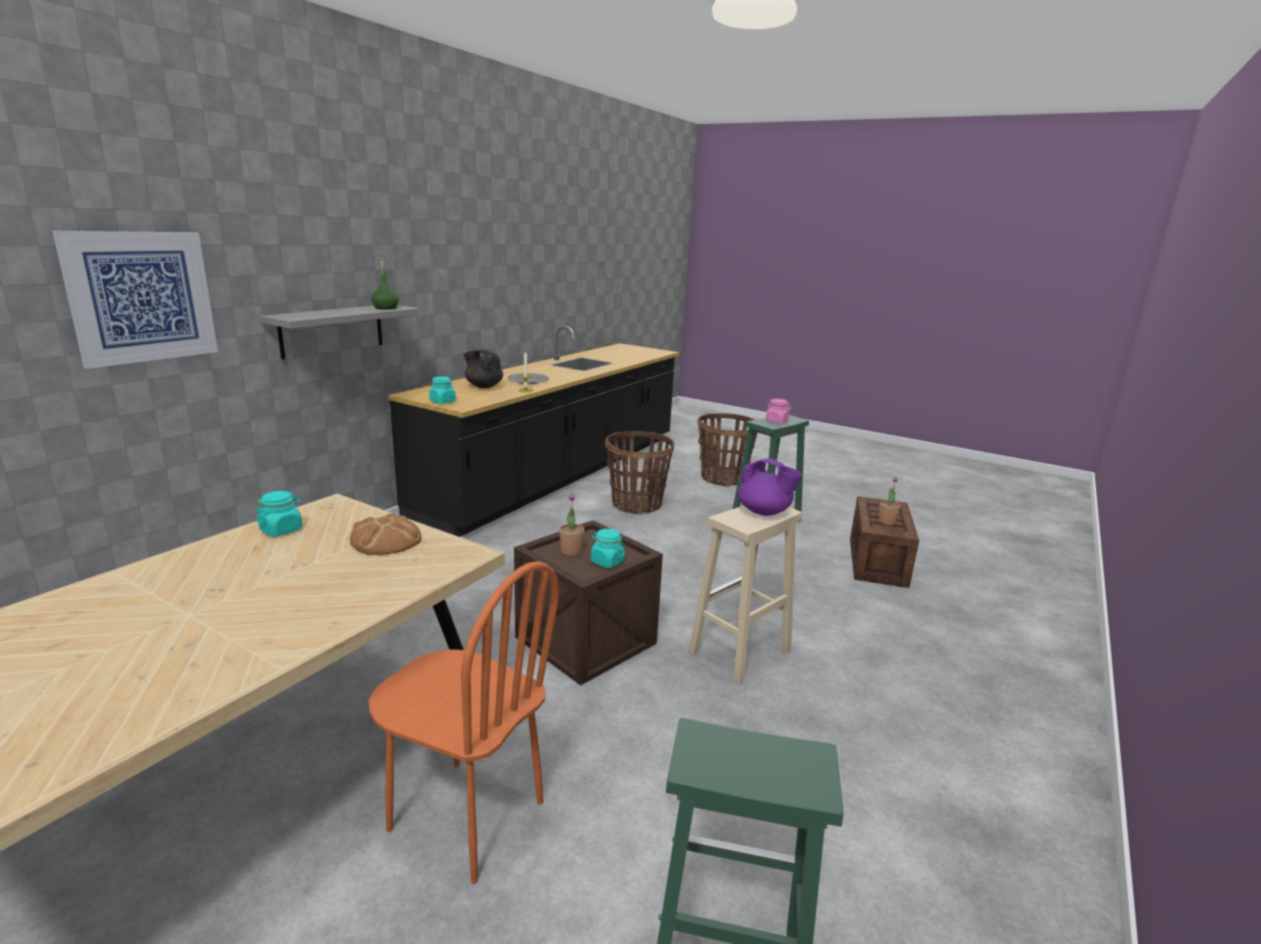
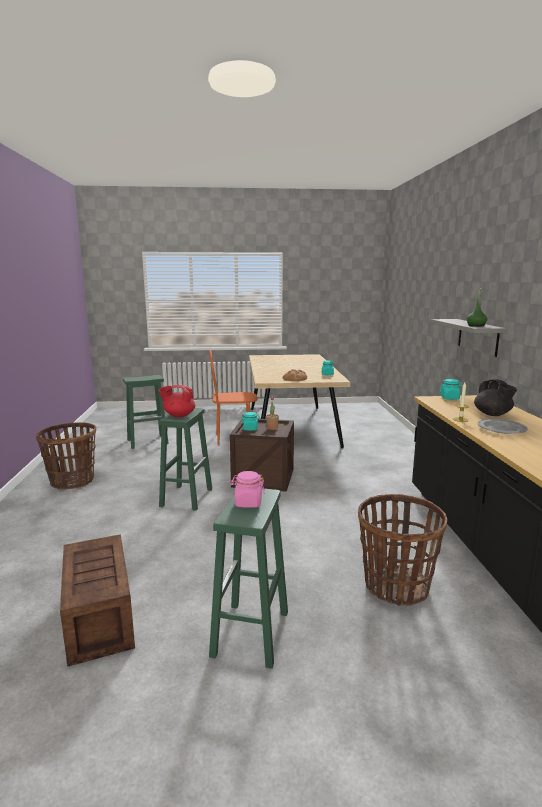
camera: 145 degrees right, 5 degrees down
(141, 297) = (435, 302): picture -> none
(483, 386) = (492, 414): black teapot -> black teapot turned 75 degrees clockwise
(723, 478) = (401, 730): basket -> basket (72, 481)
(739, 653) = (186, 497): beige stool -> green stool
(764, 512) = (178, 415): purple teapot -> red teapot
(886, 522) = (94, 559): potted plant -> none

